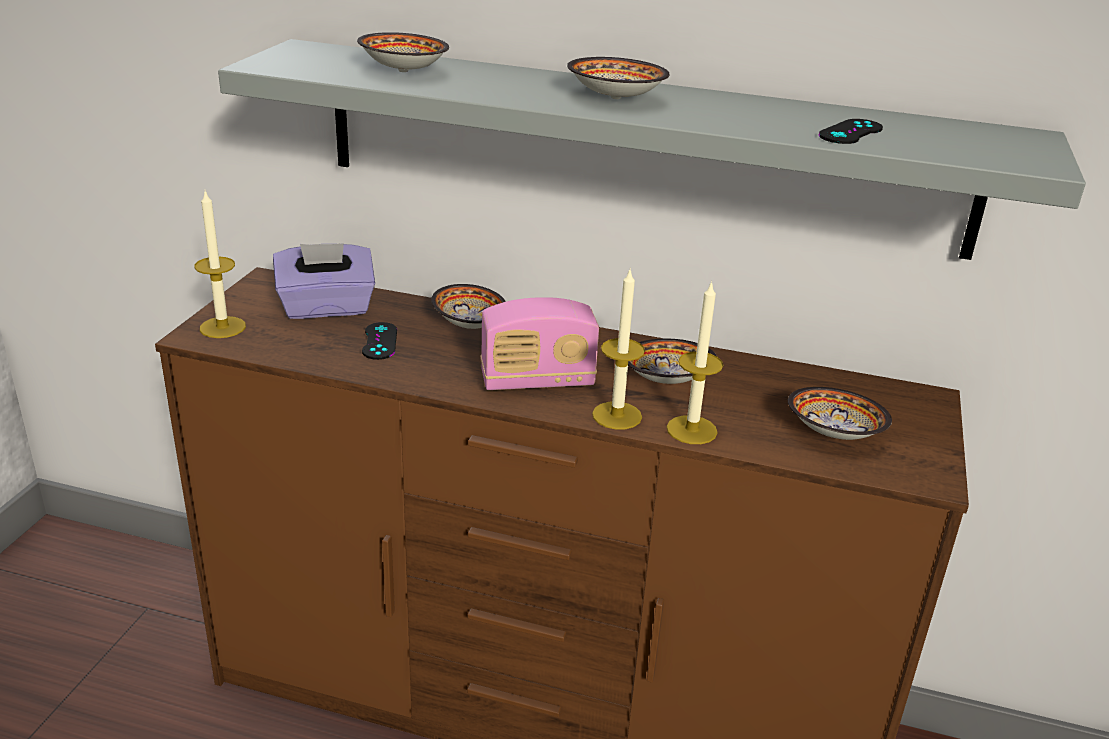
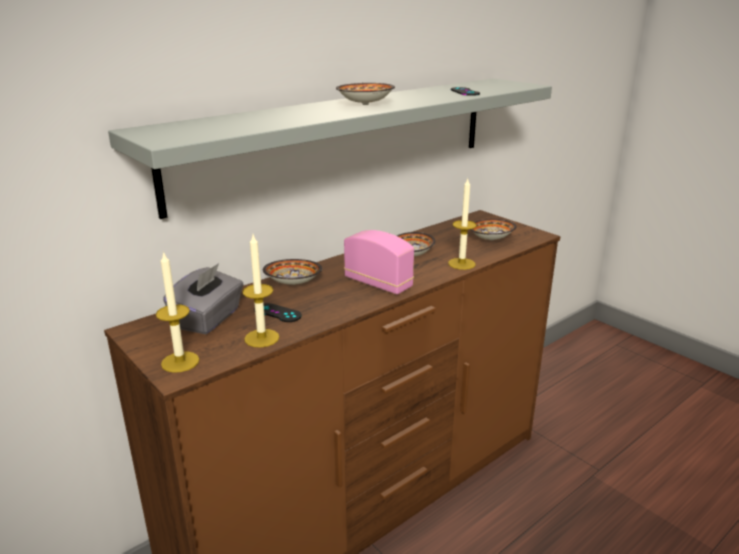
camera: 55 degrees left, 5 degrees down
(326, 308) = (209, 319): purple tissue box -> grey tissue box
(403, 71) = (247, 122): bowl -> none
(537, 381) = (378, 283): radio -> radio turned 75 degrees counterclockwise
(617, 415) = (432, 275): candle -> candle (261, 338)

